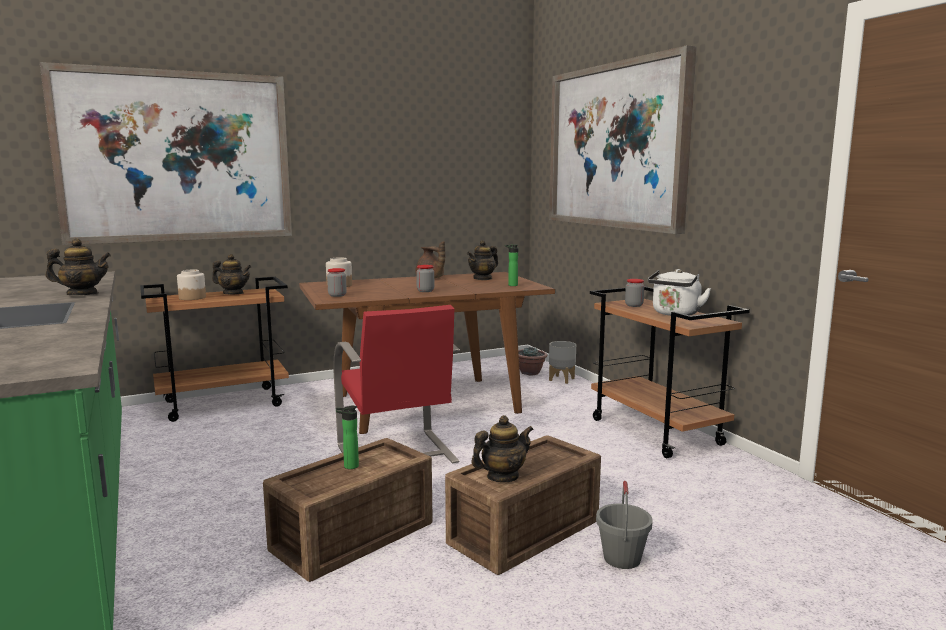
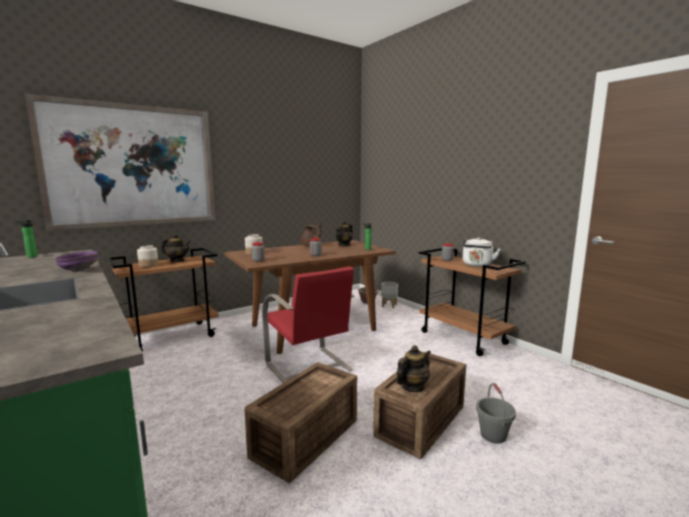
camera: 10 degrees left, 0 degrees up
(82, 294) = (78, 270): teapot -> purple bowl
(348, 466) = (301, 388): bottle -> bottle (30, 257)
(615, 146) = (424, 161): picture -> none

